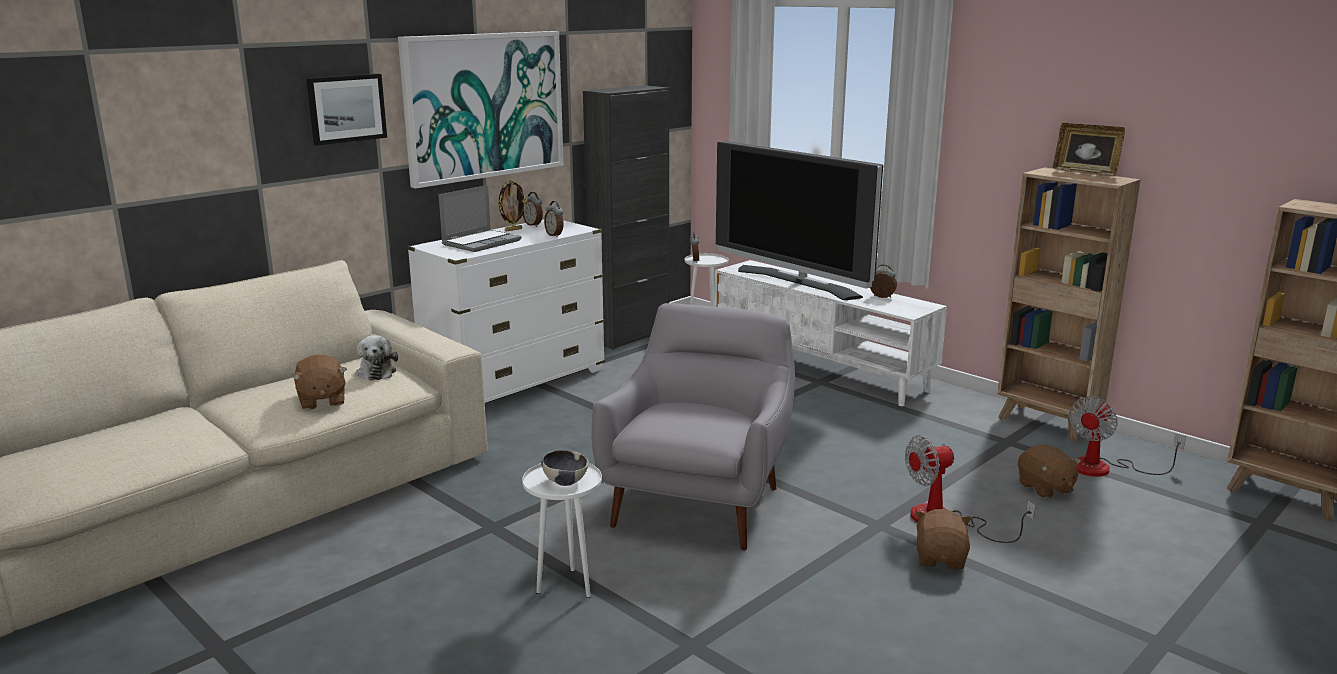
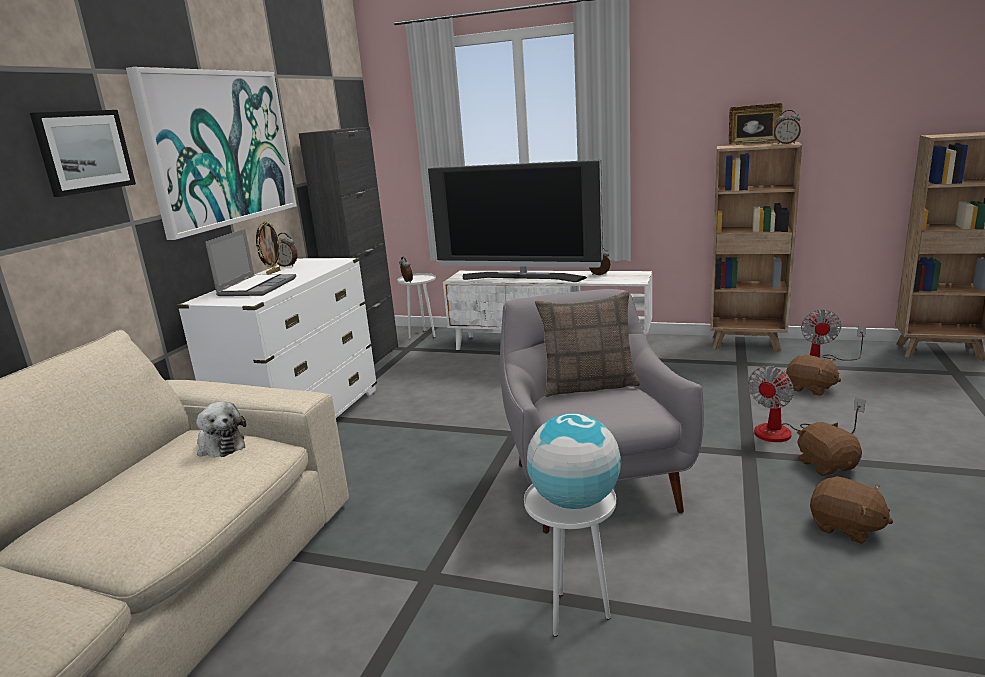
camera: 25 degrees left, 0 degrees up
(321, 401) = (185, 498): brown plush toy -> brown plush toy (845, 527)
(555, 235) = (323, 269): alarm clock -> alarm clock (786, 144)
(565, 481) = (574, 501): bowl -> globe
(707, 404) = (589, 385): none -> pillow

